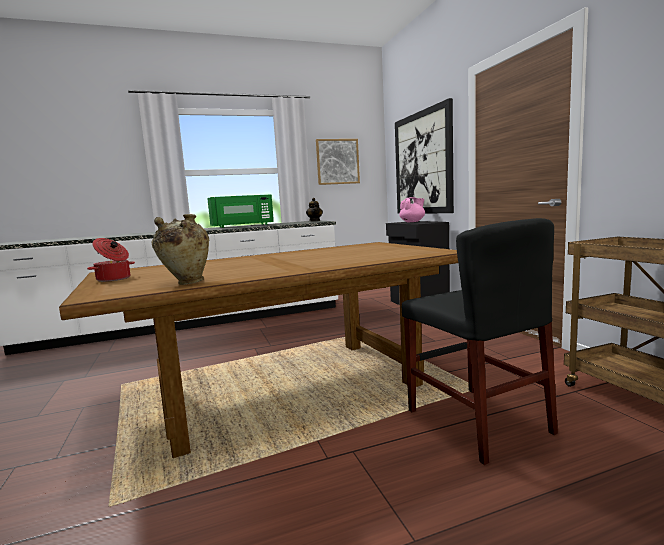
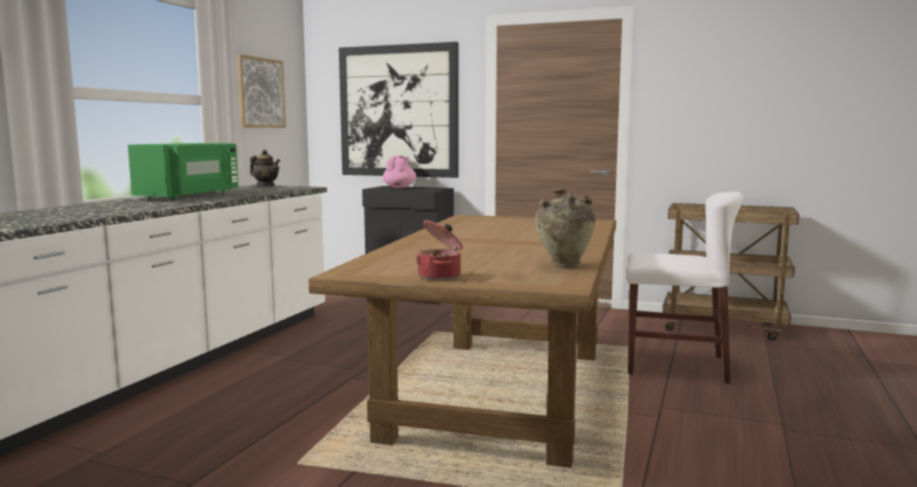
camera: 50 degrees left, 0 degrees up
(477, 421) = (675, 365): black chair -> white chair

